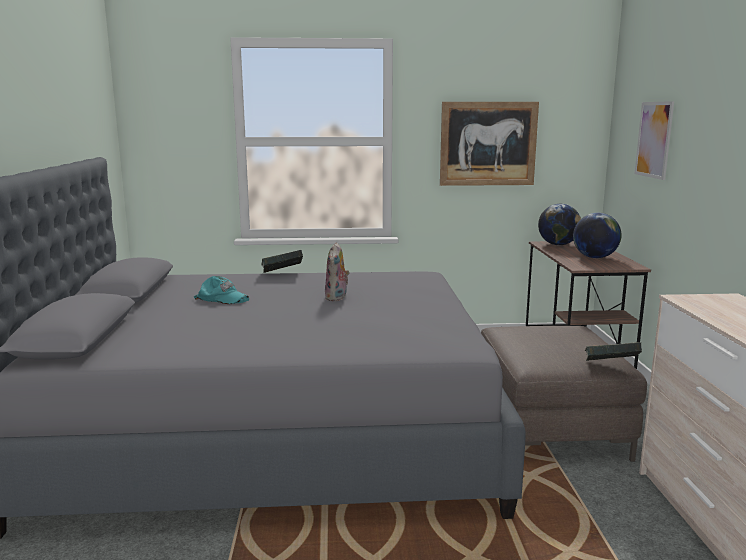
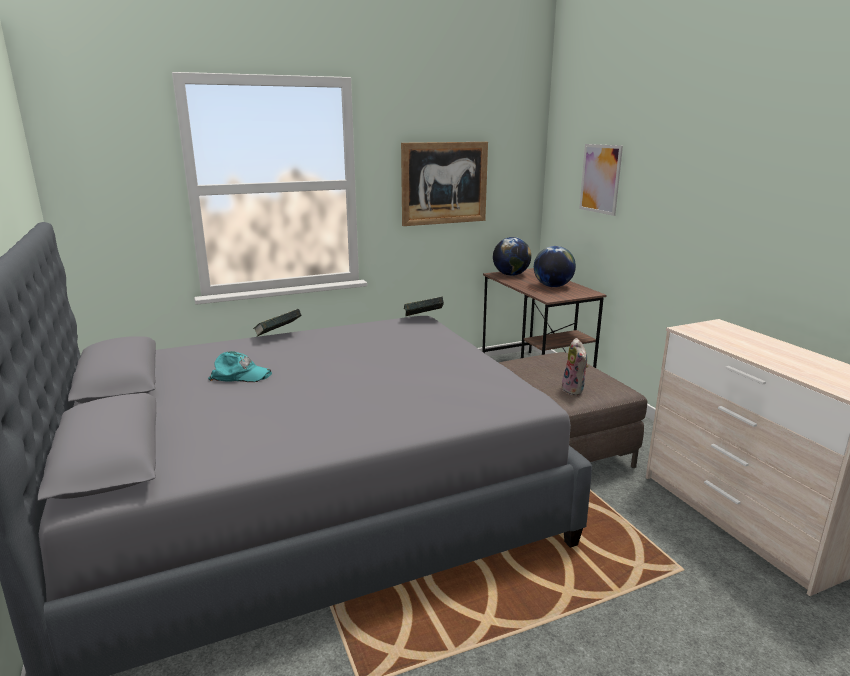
camera: 20 degrees left, 5 degrees up
(337, 298) = (361, 358): plush toy -> plush toy (574, 390)
(610, 367) = (618, 392): book -> book (423, 318)

